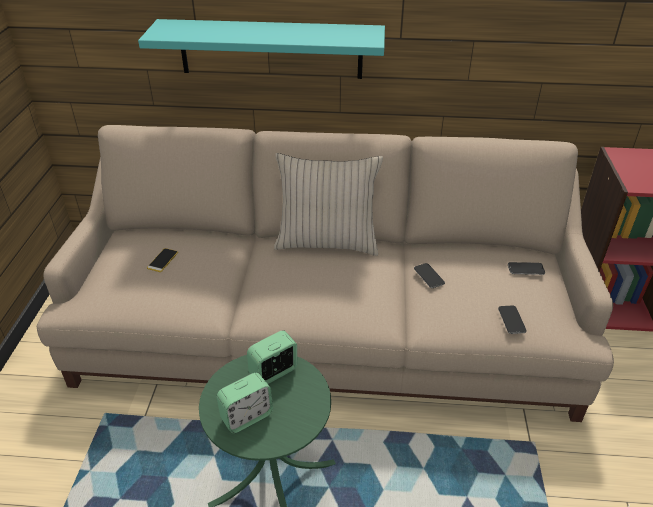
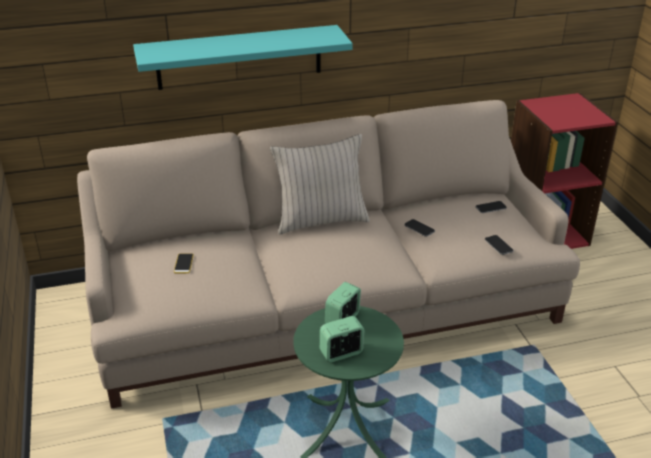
camera: 20 degrees left, 5 degrees down
(247, 416) = (341, 353): alarm clock -> alarm clock turned 150 degrees counterclockwise

